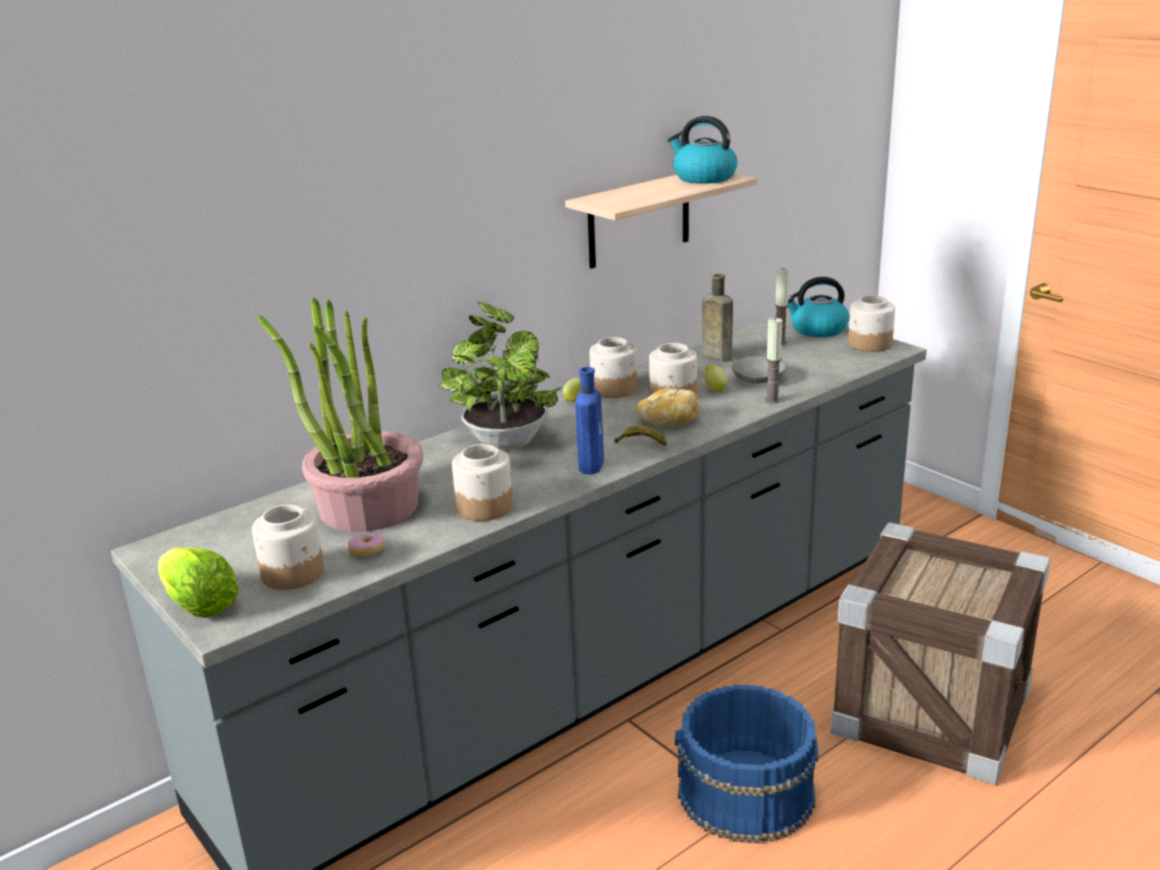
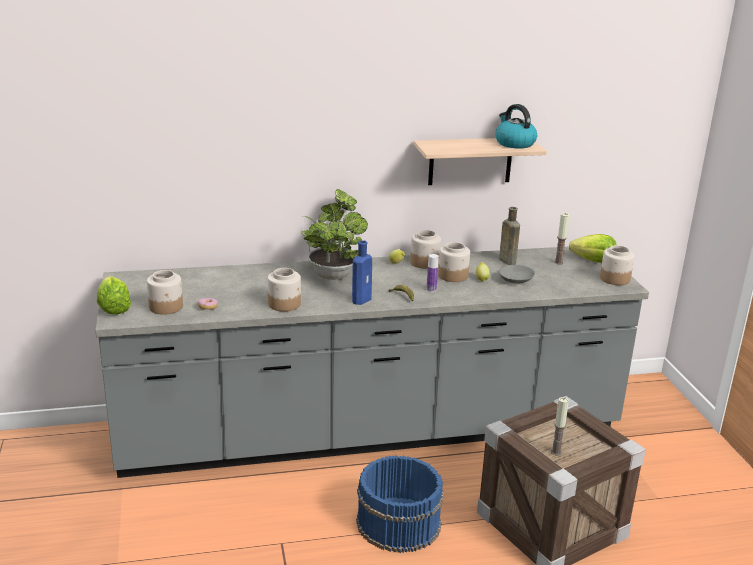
camera: 25 degrees right, 0 degrees up
(367, 507) = (230, 287): potted plant -> none
(668, 422) = (431, 289): bread -> bottle
(772, 400) = (507, 294): candle -> candle (556, 452)
(817, 329) = (593, 261): kettle -> lettuce

